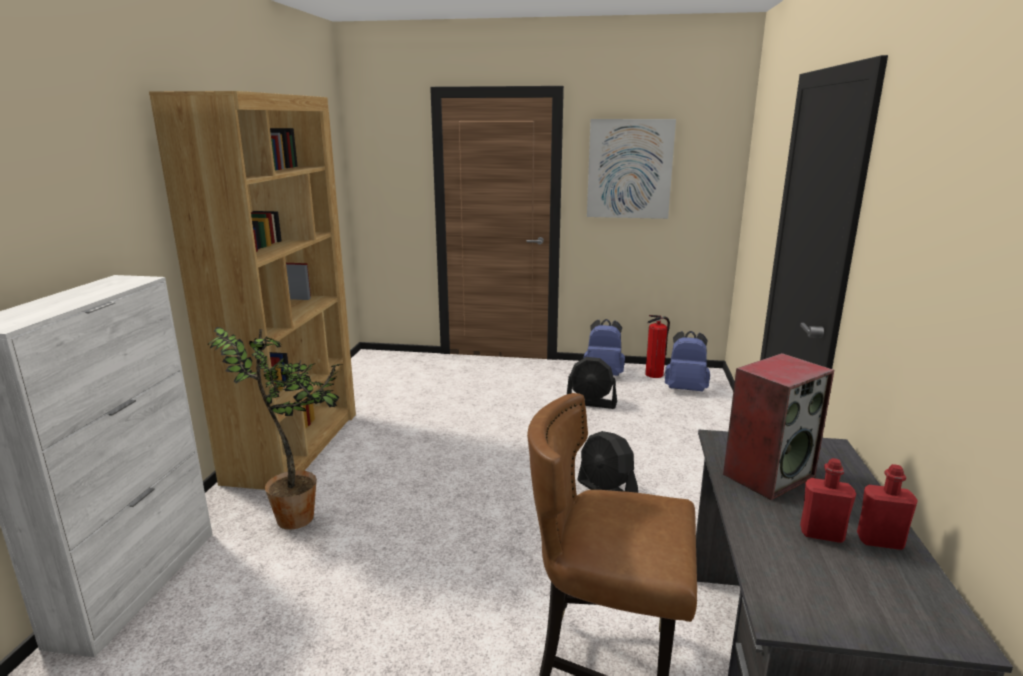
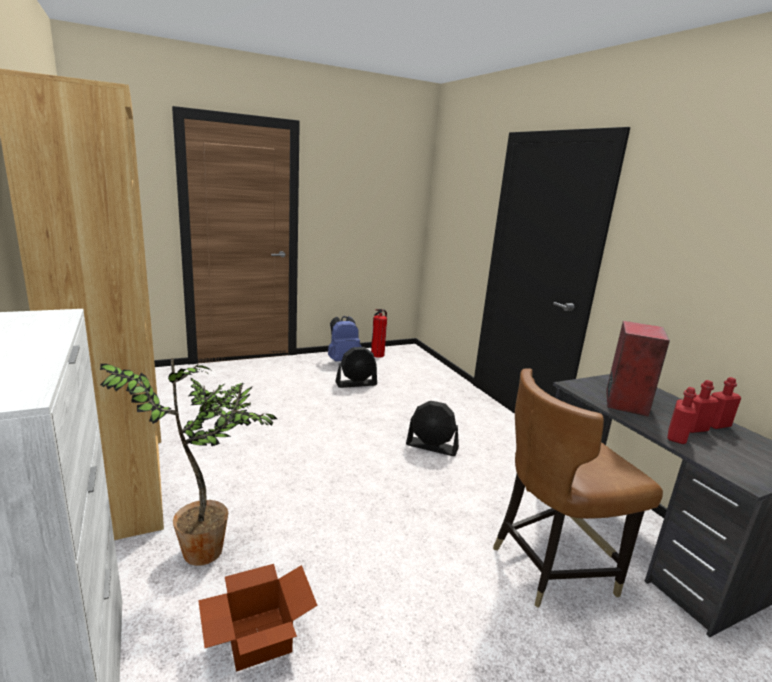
camera: 35 degrees left, 0 degrees up
(266, 599) = (256, 637): none -> cardboard box
(629, 169) = (352, 194): picture -> none
(685, 389) = (407, 362): blue backpack -> none
(765, 535) = (676, 437): none -> red bottle

